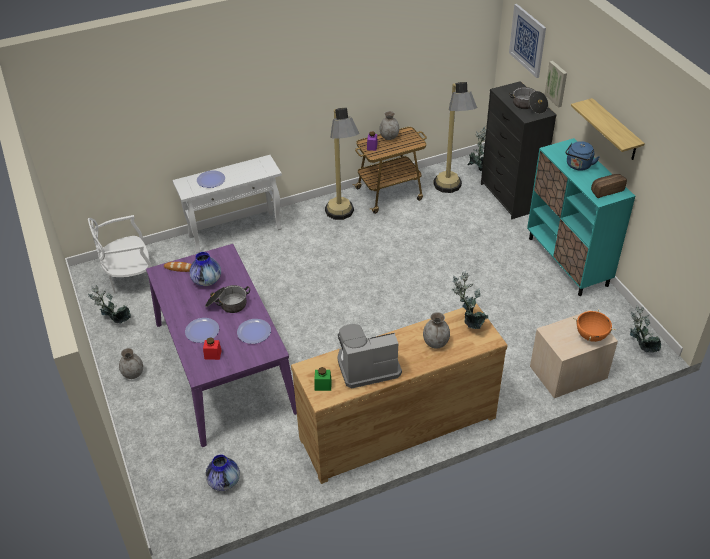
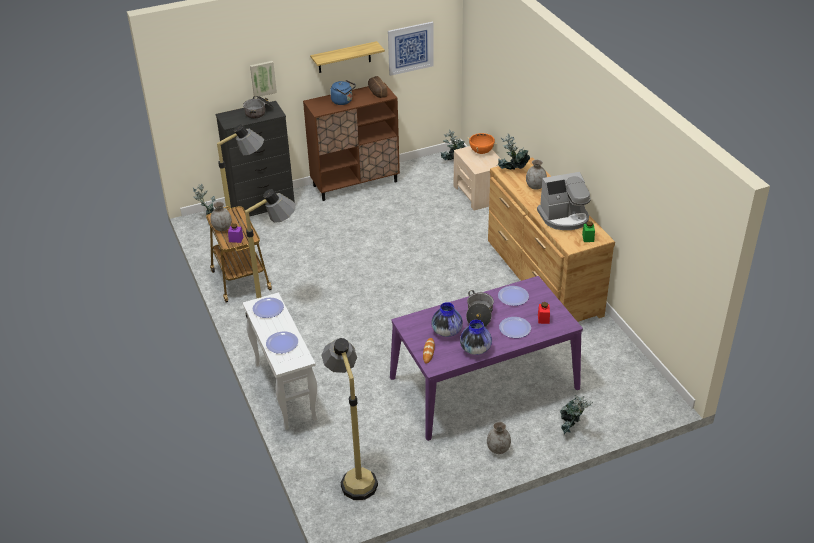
camera: 90 degrees left, 5 degrees down
(115, 321) = (423, 476): potted plant -> potted plant (571, 427)
(130, 278) = (354, 473): white chair -> floor lamp
(224, 481) = (613, 371): vase -> vase (475, 349)
(259, 169) = (268, 308): none -> plate
(367, 366) = (564, 217): coffee machine -> coffee machine turned 90 degrees counterclockwise
(527, 40) = (208, 75): picture -> picture (410, 48)
(567, 261) = (355, 183): turquoise cabinet -> brown cabinet

